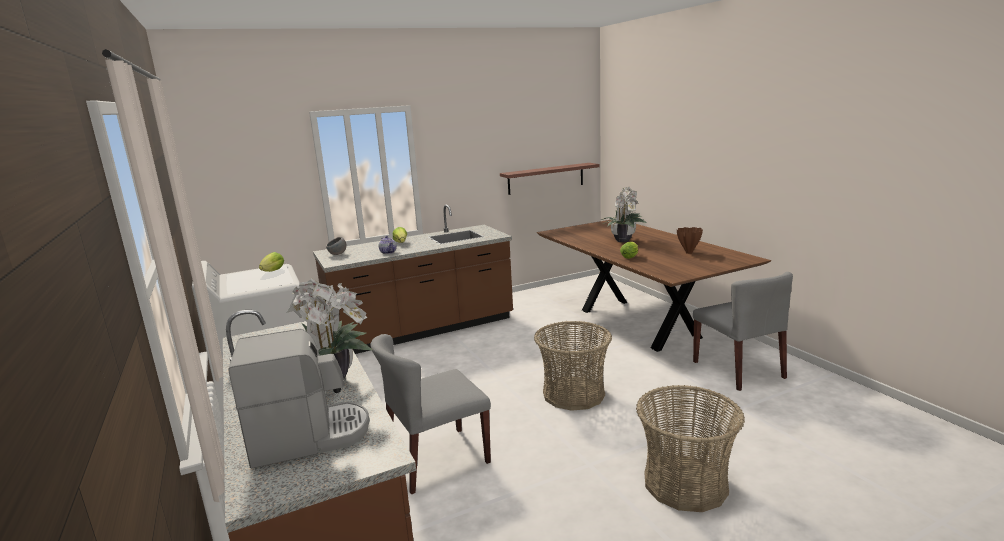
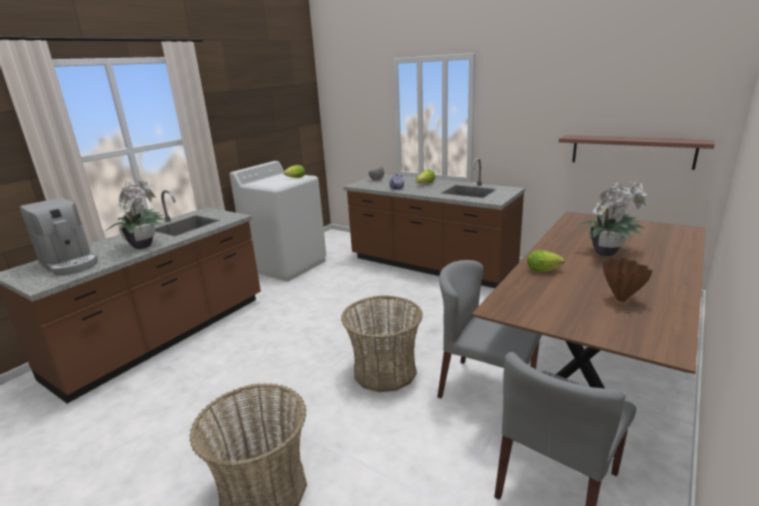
camera: 60 degrees right, 5 degrees up
(436, 459) = (250, 343): grey chair -> grey chair (485, 389)

